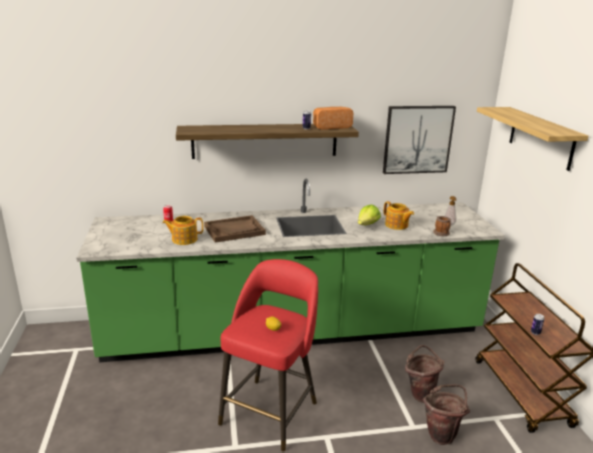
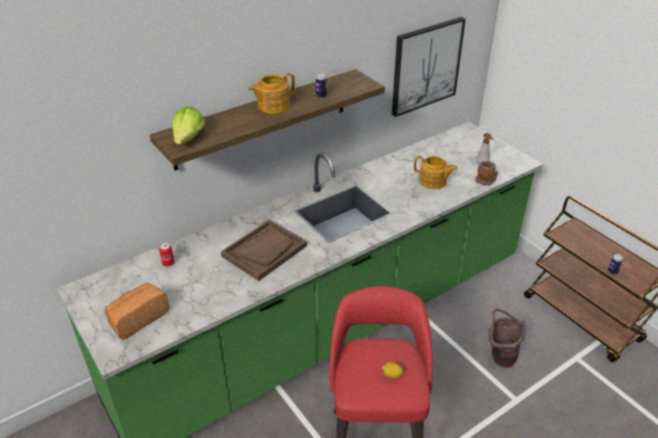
camera: 25 degrees left, 15 degrees up
(184, 239) = (216, 289): teapot -> teapot (273, 106)
(331, 127) = (345, 84): bread -> bread (137, 318)
(367, 225) = (403, 191): lettuce -> lettuce (189, 139)
(442, 434) = (545, 397): brown bucket -> none
(541, 137) = (579, 53): shelf -> none

